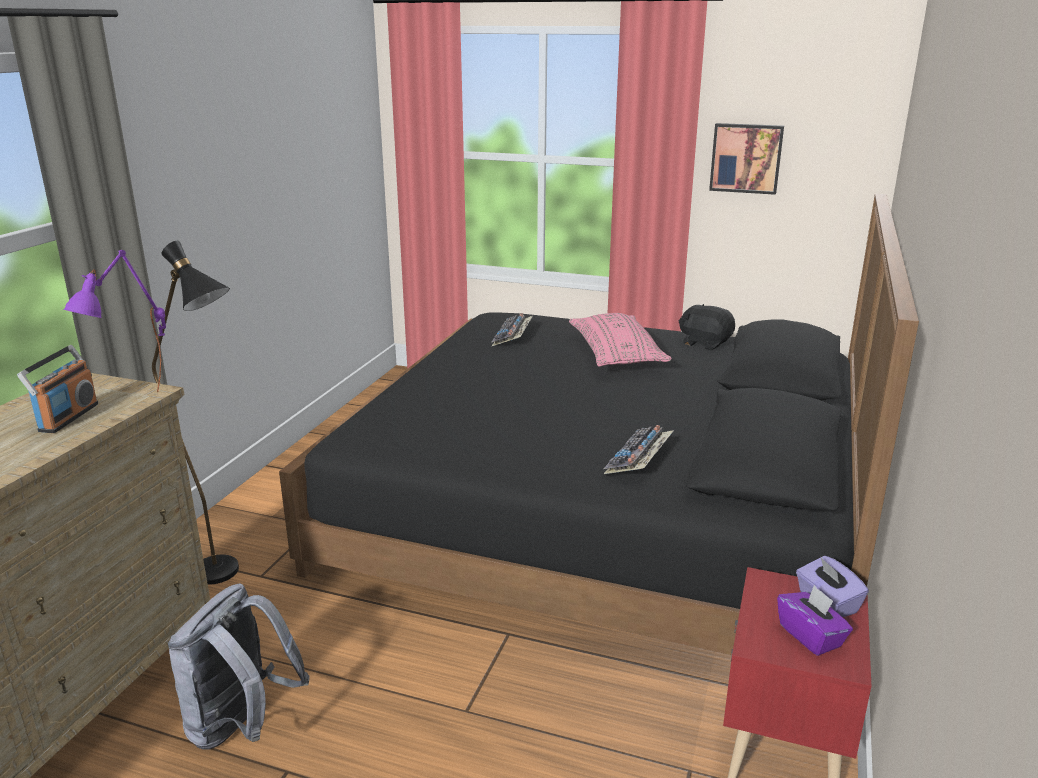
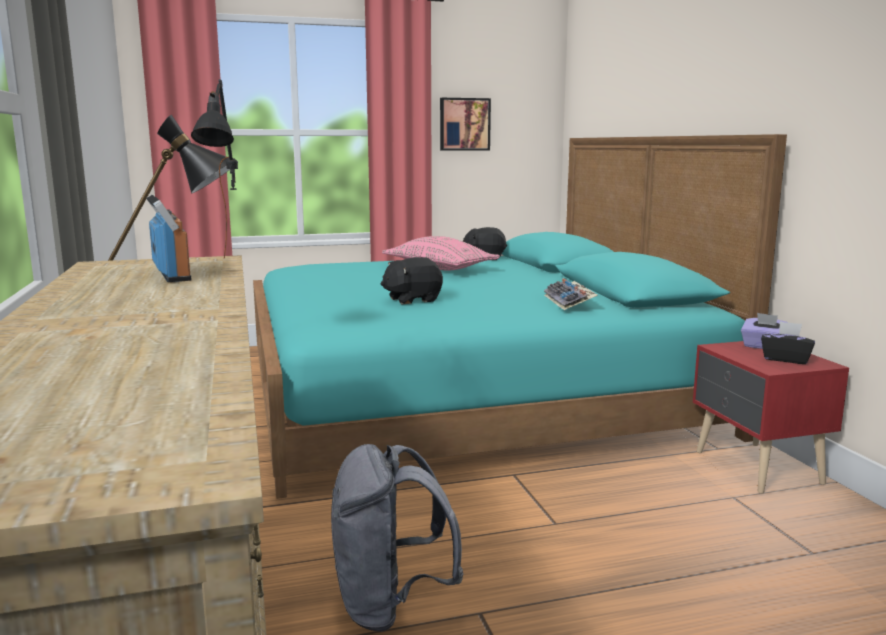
camera: 35 degrees left, 10 degrees down
(137, 406) = (230, 264): purple table lamp -> black table lamp
(492, 409) = (412, 300): none -> black plush toy
(512, 337) = (338, 271): keyboard -> none
(605, 506) = (467, 393): black bed -> turquoise bed
(811, 636) = (786, 359): purple tissue box -> black tissue box

